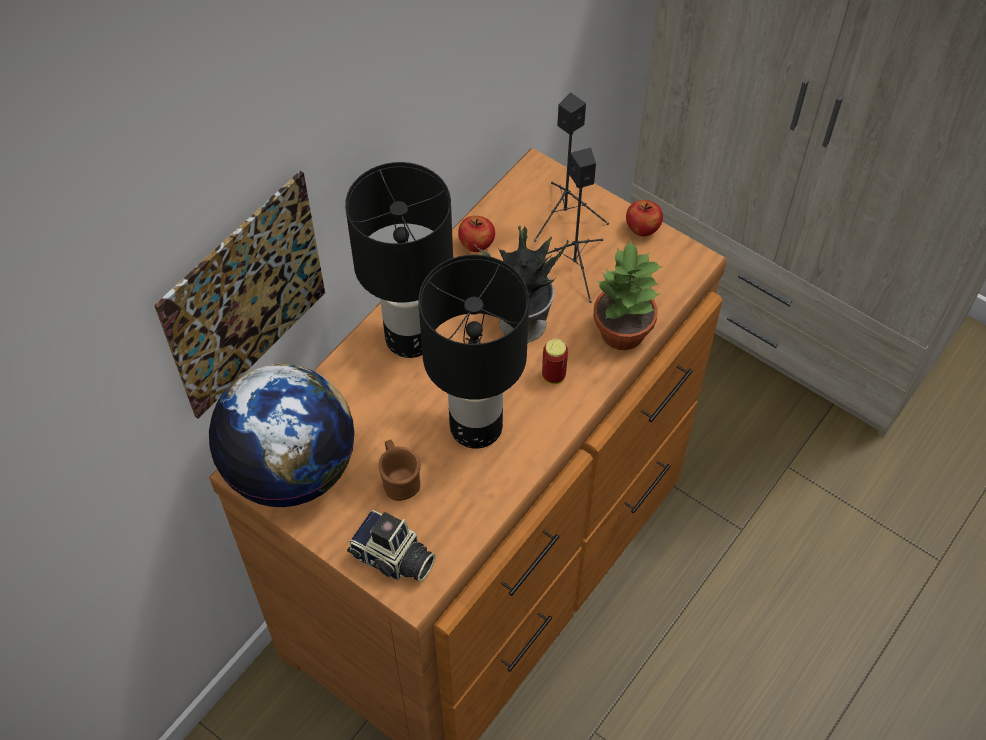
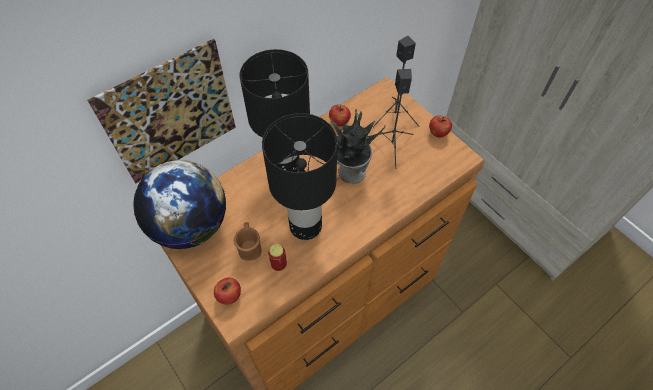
camera: 15 degrees right, 0 degrees up
(393, 559) = (229, 296): camera -> apple
(553, 375) = (361, 206): can -> can (279, 265)
(622, 333) = (409, 190): potted plant -> none

